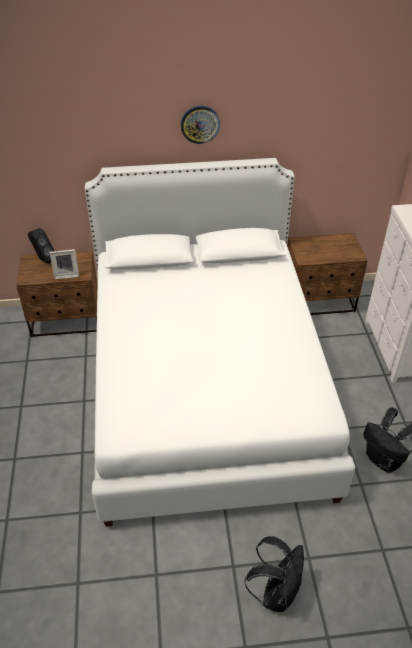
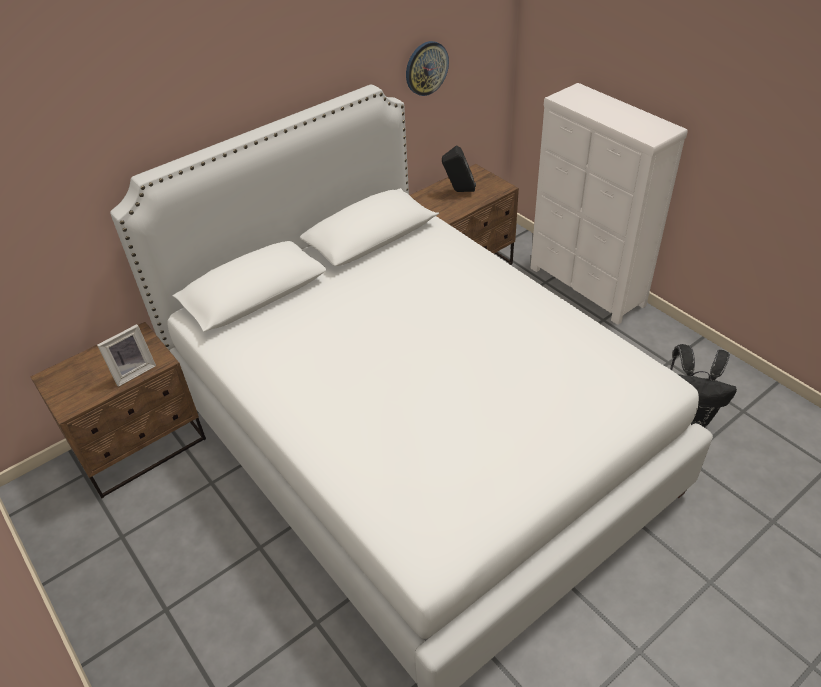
camera: 30 degrees left, 0 degrees up
(43, 259) = (75, 366): black speaker -> black speaker (458, 191)
(200, 124) = (261, 60): wall clock -> wall clock (426, 68)
(276, 592) = (713, 649): black backpack -> none

